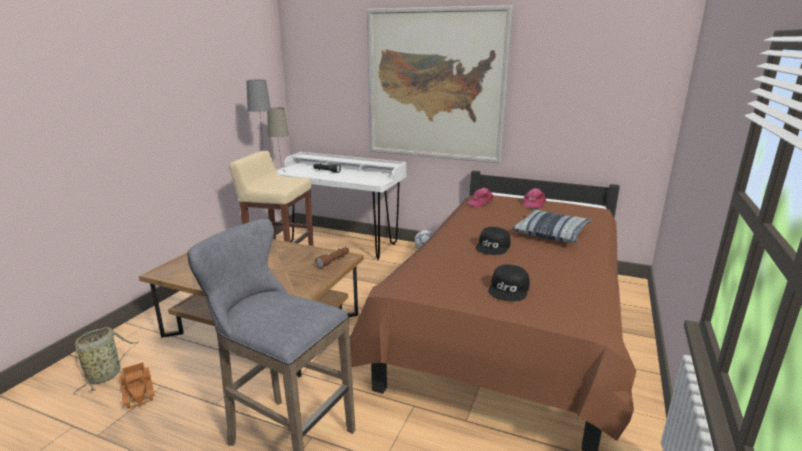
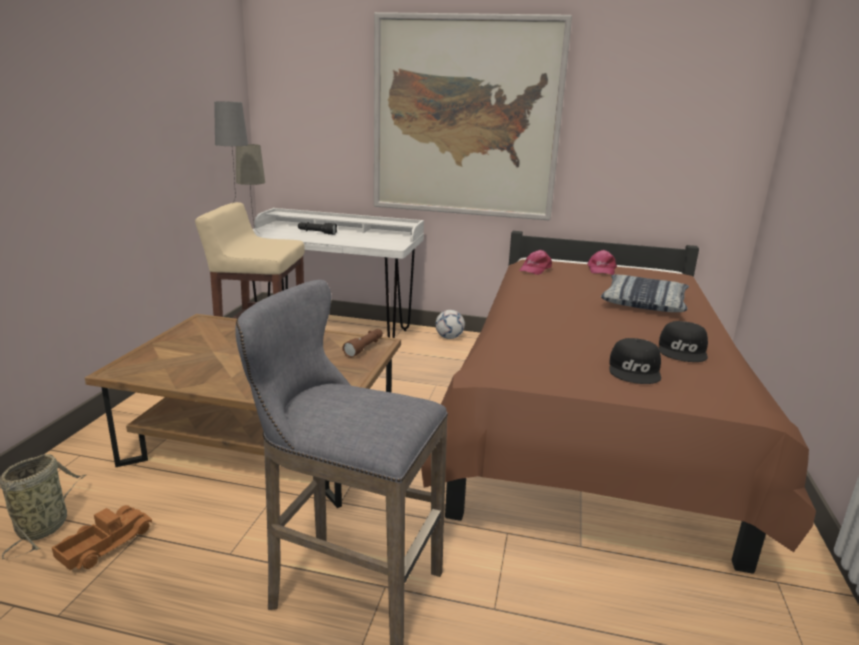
camera: 10 degrees left, 0 degrees up
(139, 390) = (105, 544): toy truck -> toy truck turned 105 degrees counterclockwise
(493, 247) = (584, 320): black cap -> black cap (683, 350)

